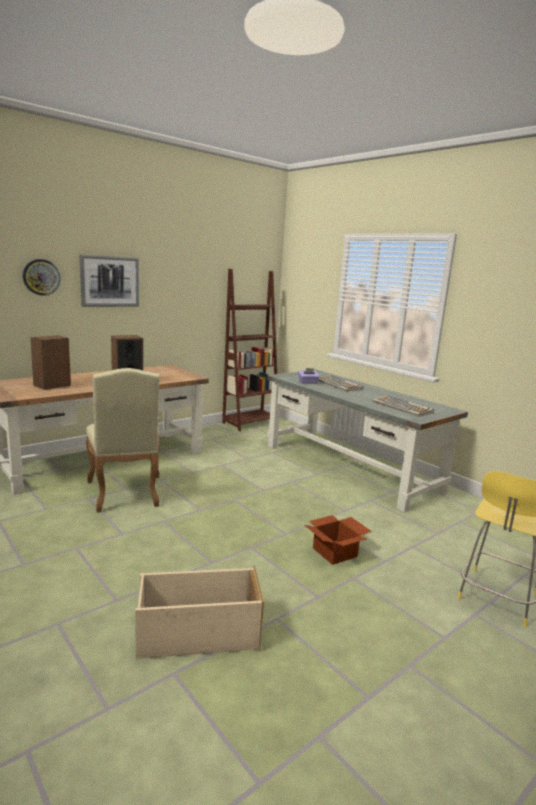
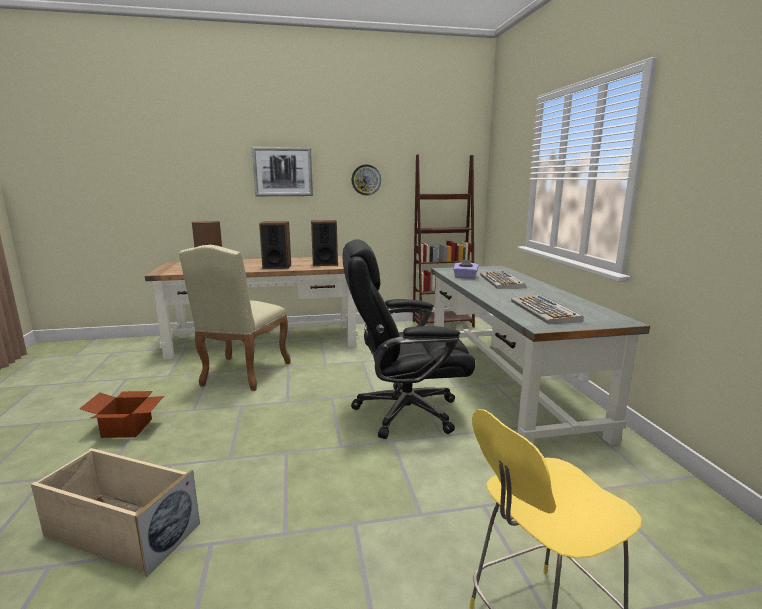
camera: 30 degrees right, 0 degrees up
(41, 277) = (217, 169): wall clock -> wall clock (366, 180)
(168, 375) = (325, 264): none -> speaker
(303, 499) = (406, 412): none -> black office chair
(336, 552) = (371, 484): cardboard box -> cardboard box (128, 428)

